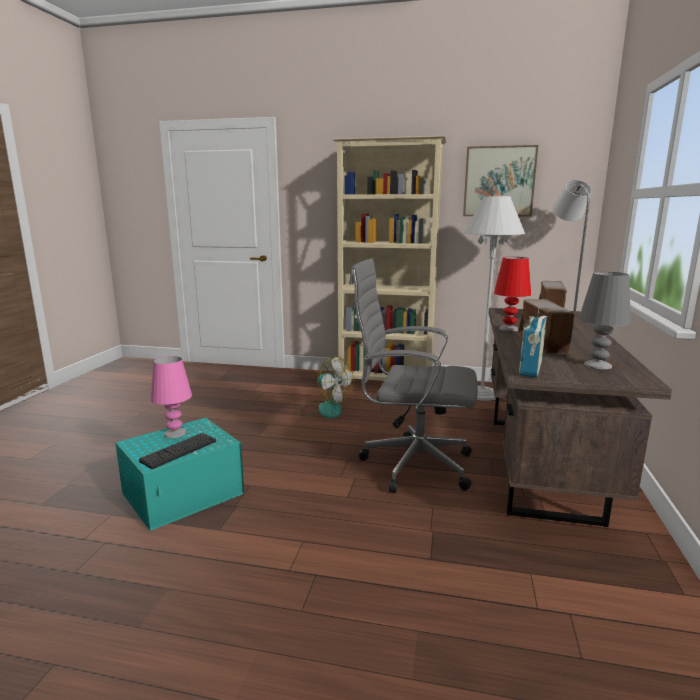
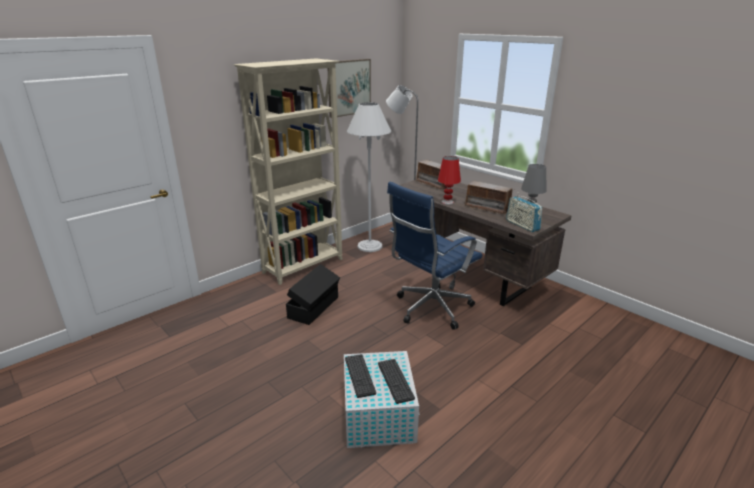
camera: 55 degrees left, 10 degrees up
(175, 433) = (359, 375): pink table lamp -> keyboard
(185, 493) = (378, 413): turquoise storage box -> white storage box
(324, 409) = (314, 307): fan -> black storage box
(411, 464) = (430, 309): grey office chair -> blue office chair

